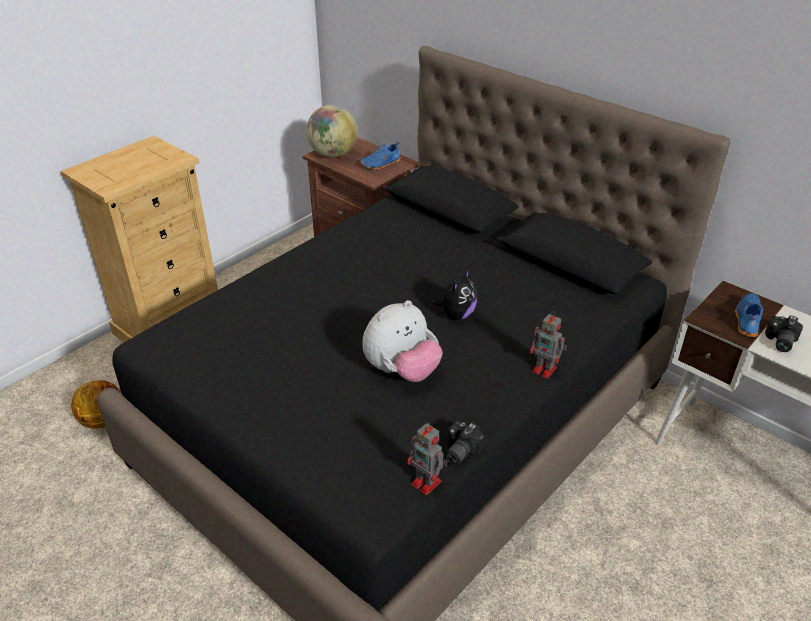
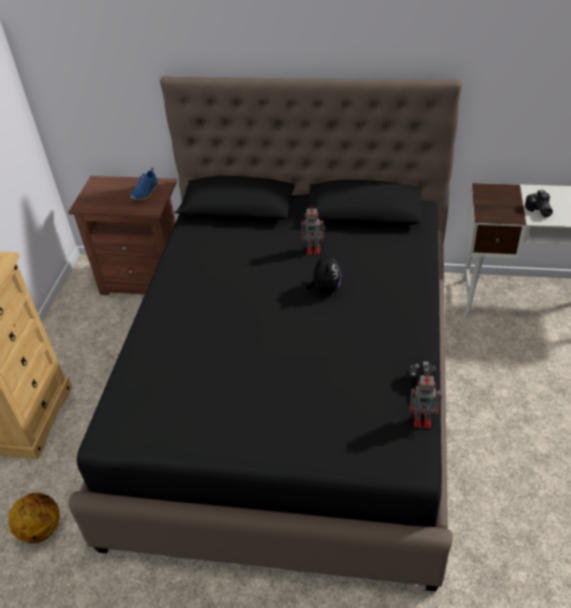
camera: 30 degrees left, 5 degrees up
(333, 154) = (95, 200): globe -> none
(402, 371) = (328, 350): plush toy -> none
(545, 370) = (421, 300): toy robot -> toy robot (314, 249)
(746, 320) = (509, 204): blue shoe -> none

